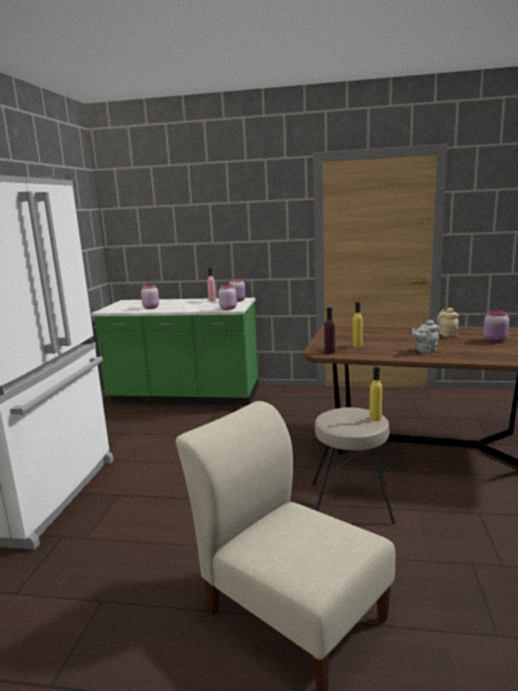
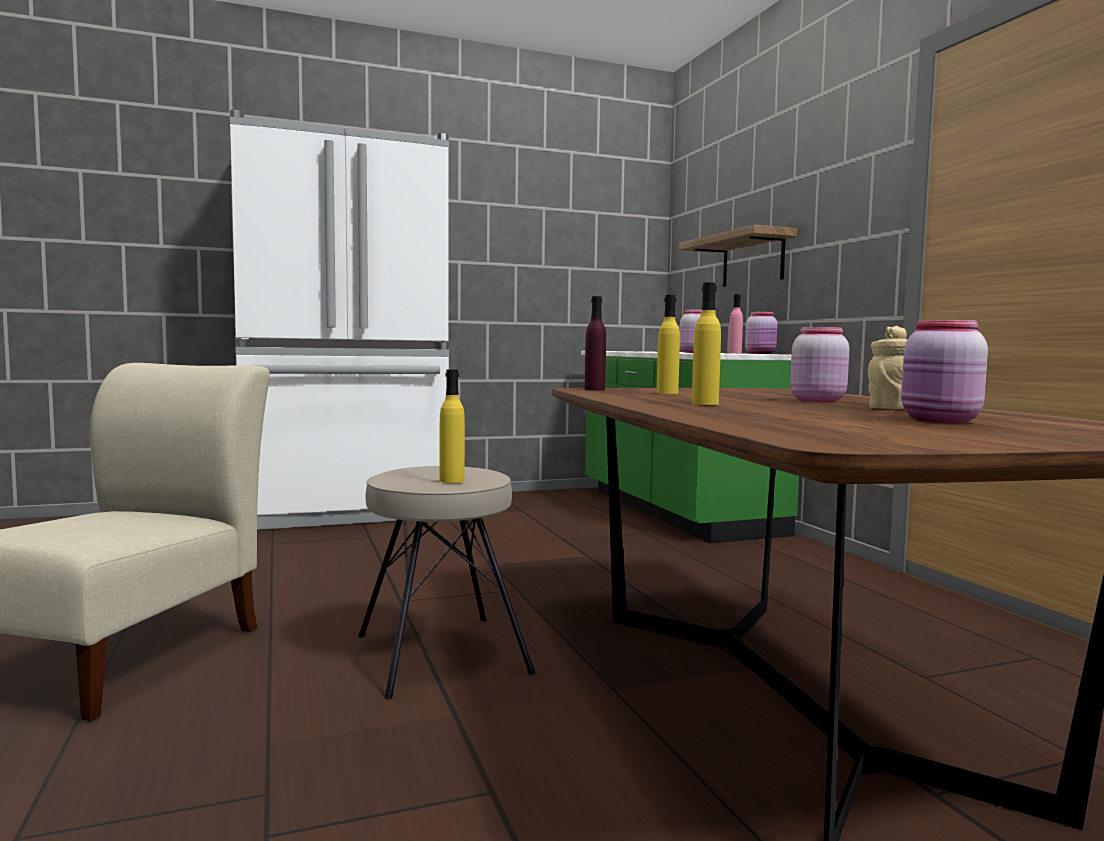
camera: 60 degrees right, 10 degrees down
(150, 307) = (642, 351): pink jar -> pink jar (816, 400)
(200, 245) = (753, 260): none -> shelf
(425, 350) = (705, 404): grey teapot -> yellow bottle

